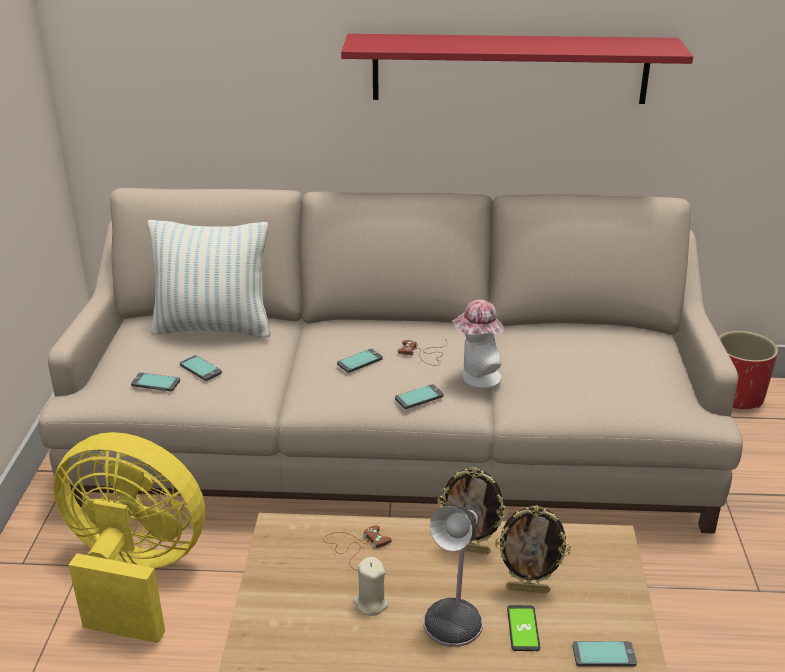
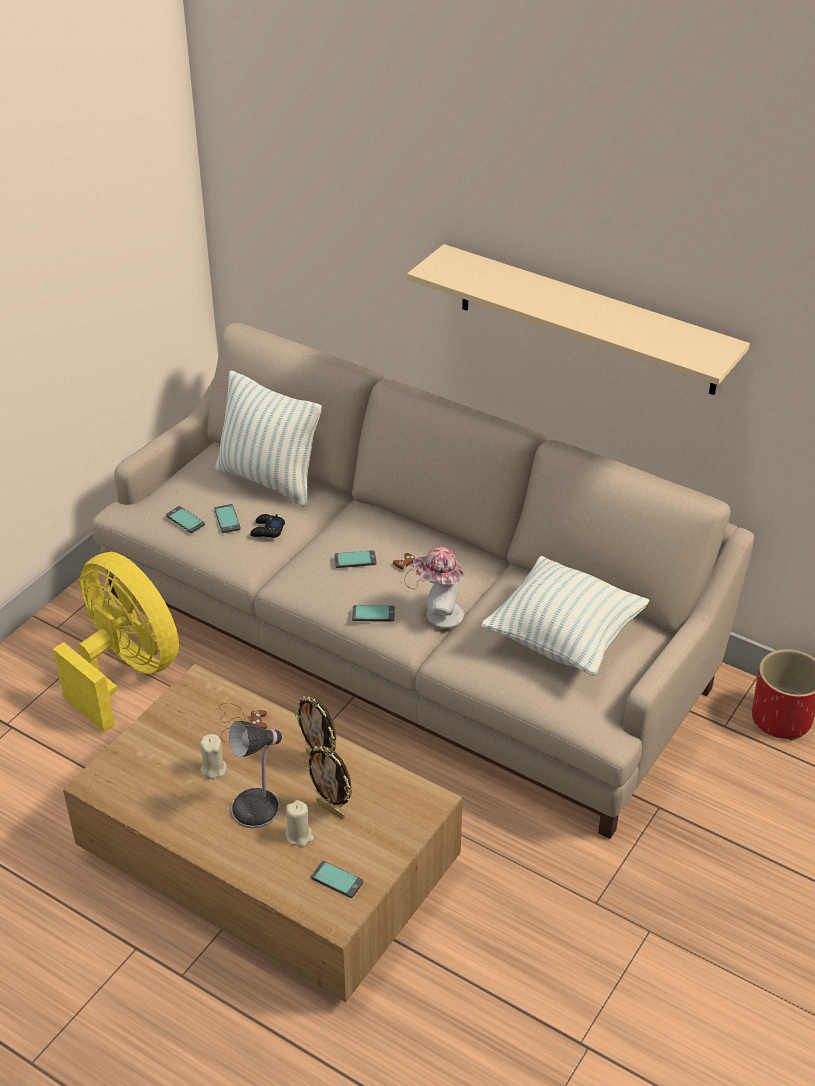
camera: 30 degrees right, 10 degrees up
(249, 366) = (267, 530): none -> black game controller
(509, 68) = (587, 320): red shelf -> beige shelf
(523, 629) = (299, 835): phone -> beige candle
(601, 360) = (563, 638): none -> pillow

